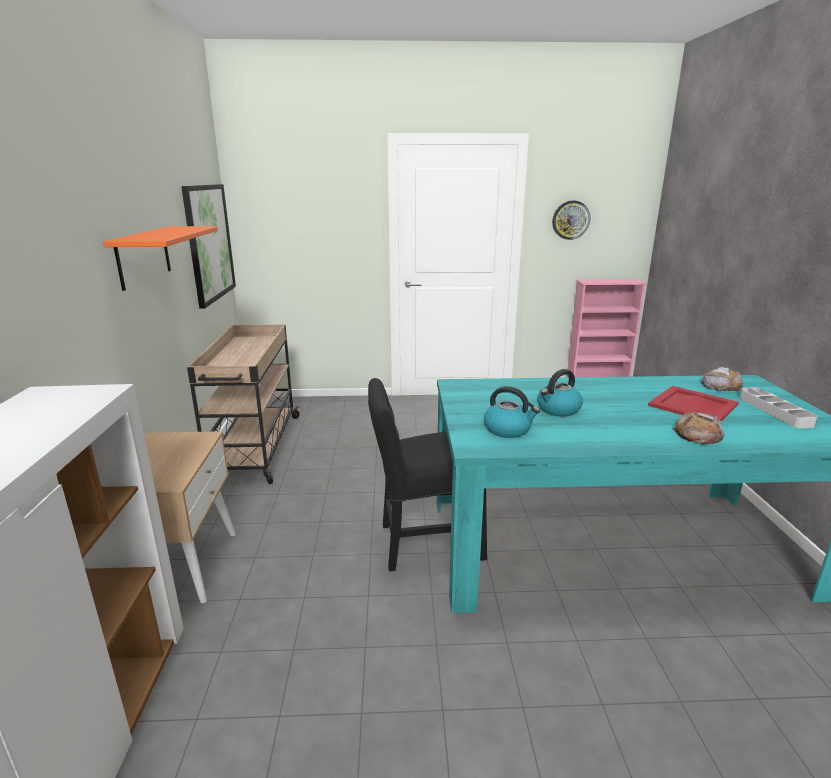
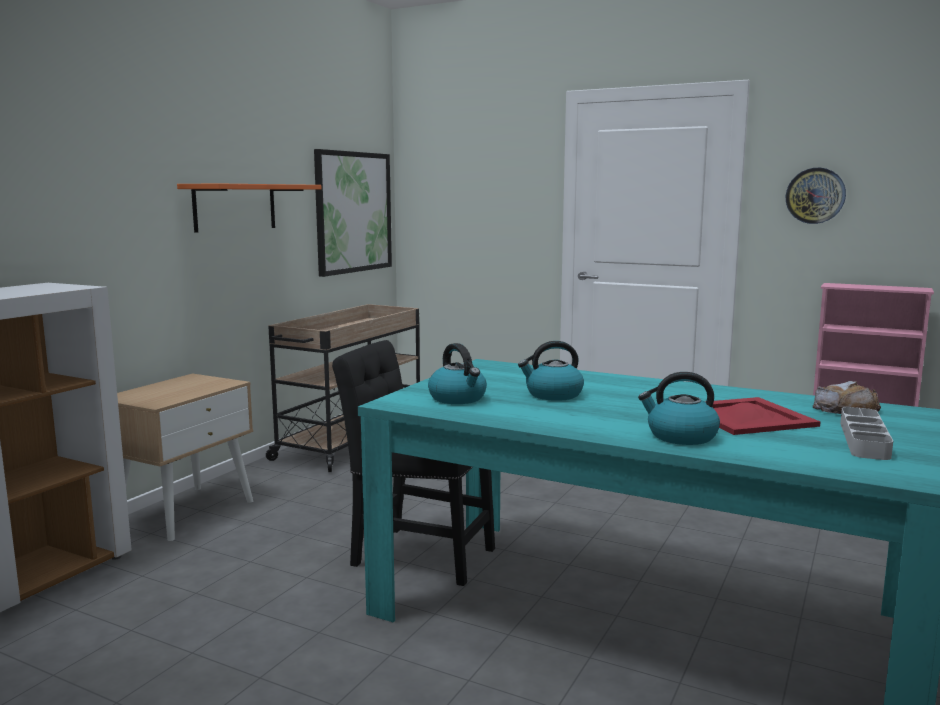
camera: 30 degrees right, 10 degrees down
(698, 434) = (680, 436): bread -> kettle

